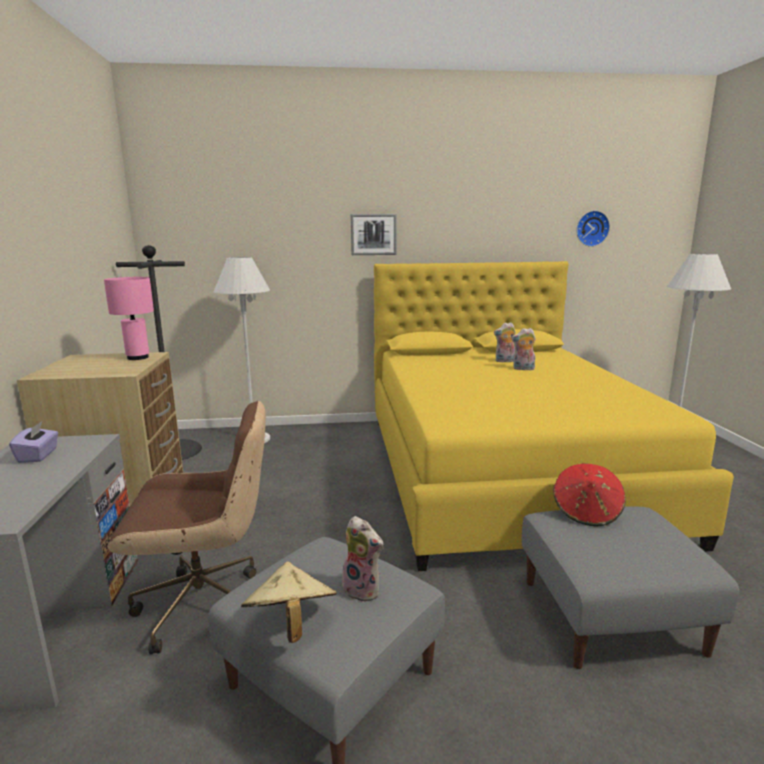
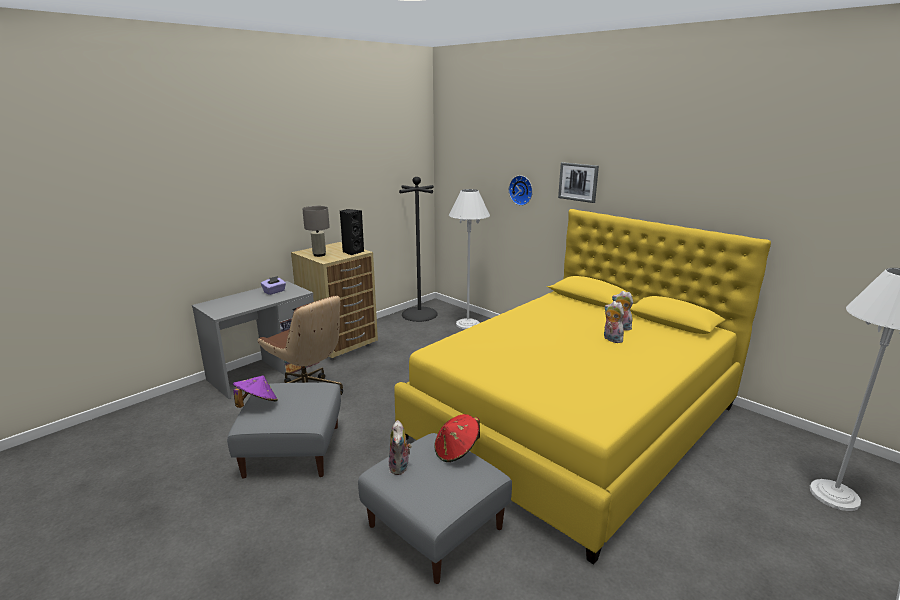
camera: 50 degrees right, 5 degrees up
(90, 370) = (319, 254): none -> grey table lamp
(137, 357) = (352, 252): pink table lamp -> black speaker
(290, 624) = (257, 404): beige hat -> purple hat
(364, 589) = (296, 410): plush toy -> plush toy (400, 467)
(591, 228) = (821, 205): wall clock -> wall clock (522, 190)

